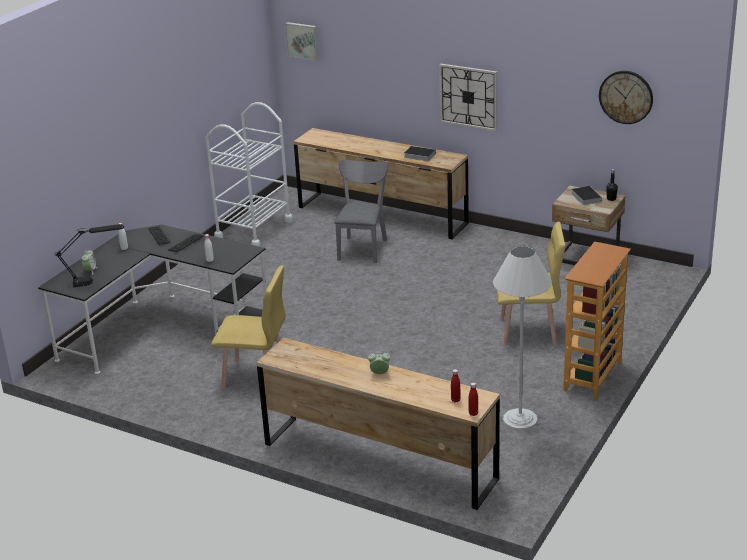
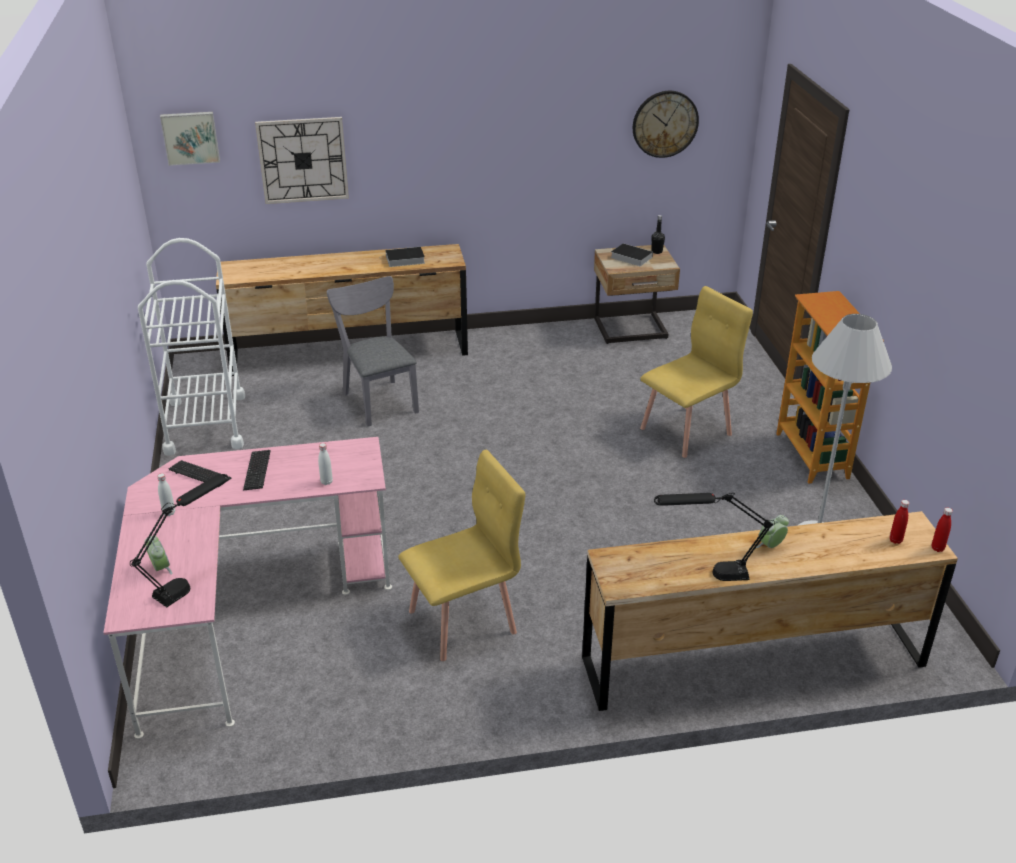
camera: 40 degrees left, 5 degrees up
(161, 328) = (244, 611): black desk -> pink desk
(324, 371) = (706, 574): none -> black table lamp
(468, 96) = (456, 167): wall clock -> wall clock (303, 160)

